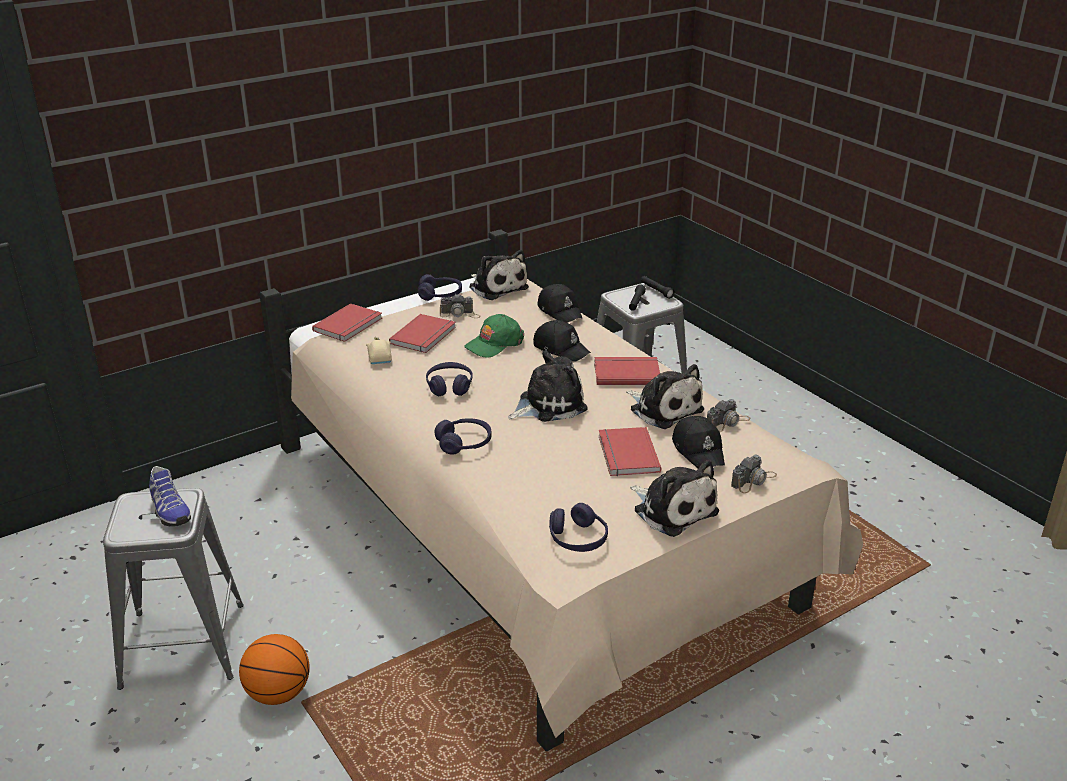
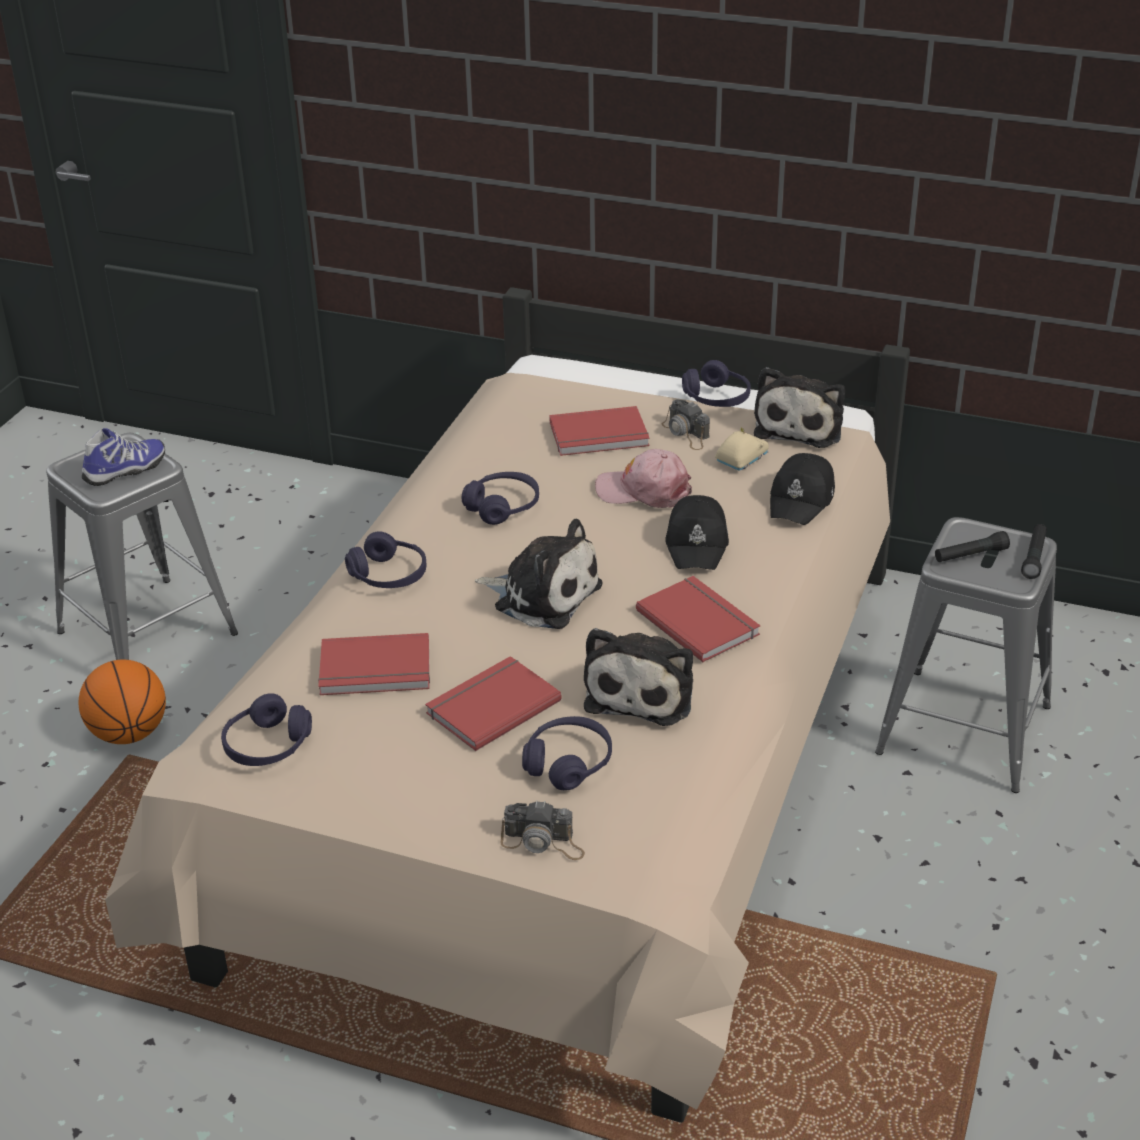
camera: 55 degrees right, 5 degrees up
(169, 511) = (126, 471): shoe -> shoe turned 150 degrees counterclockwise
(349, 325) = (561, 379): red book -> red book (375, 670)
(379, 358) = (511, 433): beige toy car -> beige toy car (741, 459)
(494, 344) = (644, 490): green cap -> pink cap
(672, 509) = (400, 796): plush toy -> none
(699, 450) = (568, 763): black cap -> purple headphones
(727, 422) = (673, 762): camera -> none

